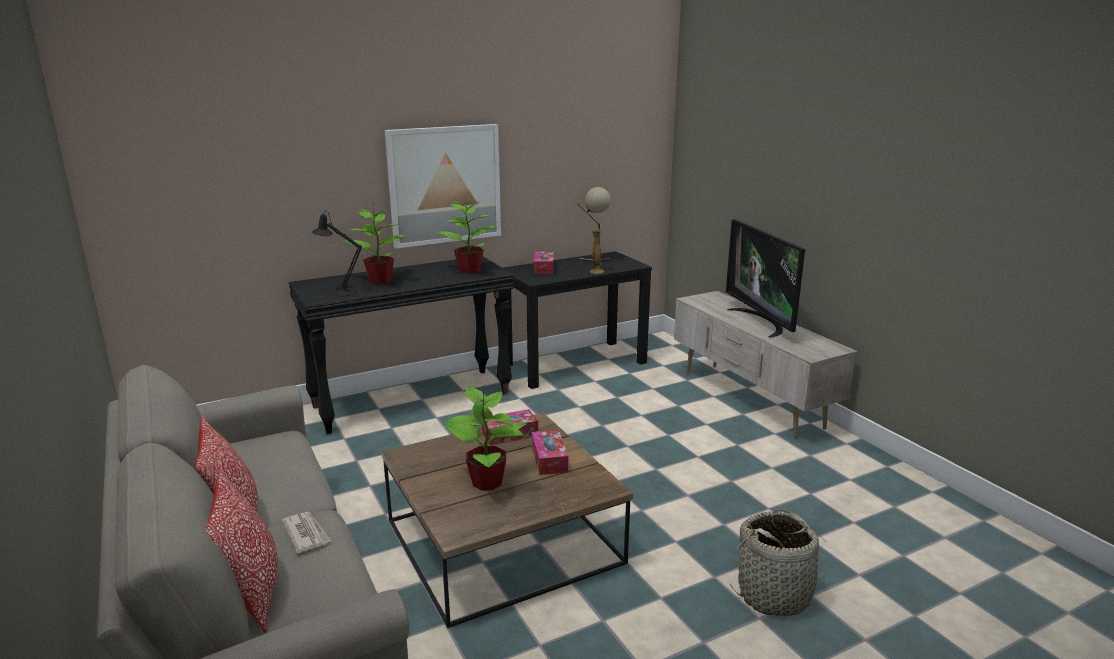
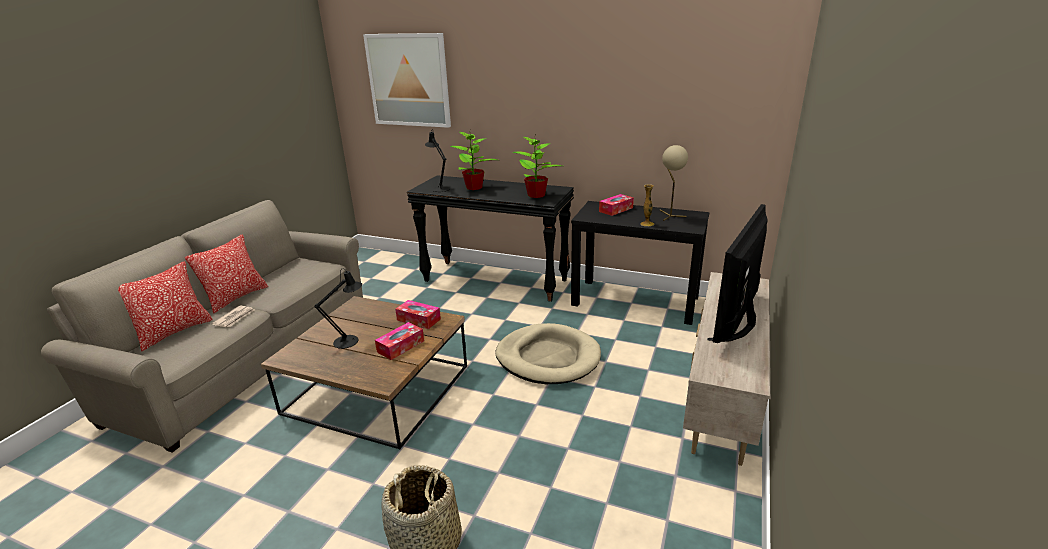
camera: 50 degrees right, 5 degrees up
(445, 185) = (547, 123): picture -> picture (408, 80)
(488, 482) = (349, 341): potted plant -> black table lamp
(596, 434) = (548, 357): none -> beige dog bed

